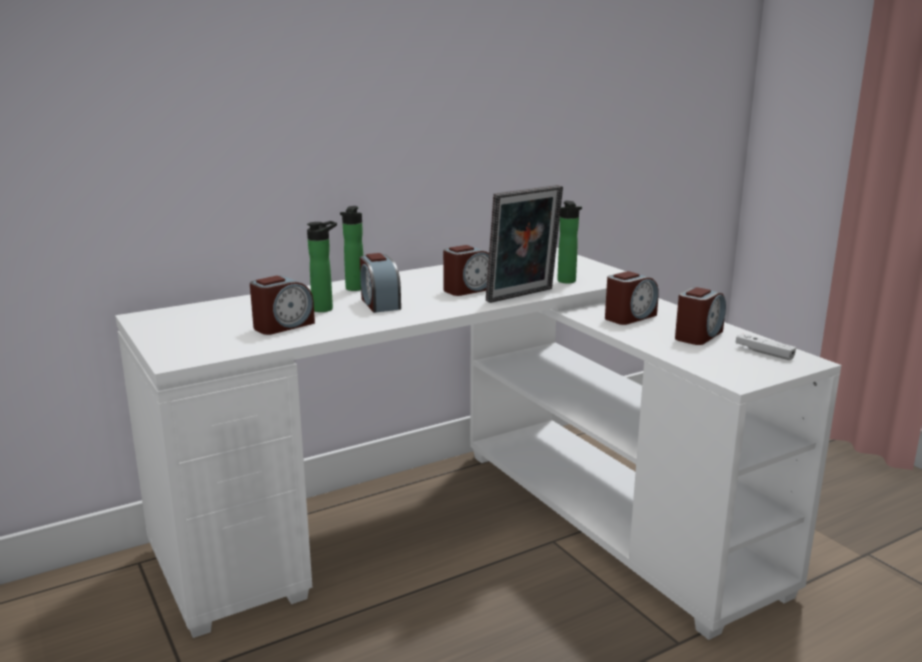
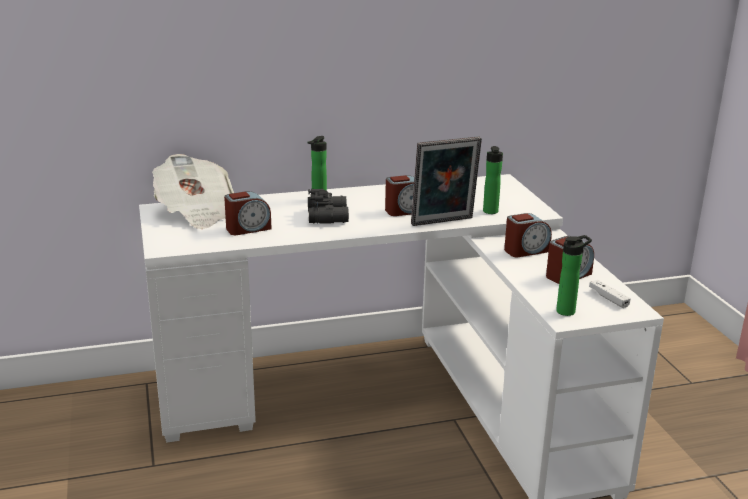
camera: 15 degrees right, 5 degrees up
(202, 316) = (196, 212): none -> newspaper
(325, 308) = (286, 216): bottle -> bottle (568, 311)
(379, 303) = (329, 216): alarm clock -> black binoculars

